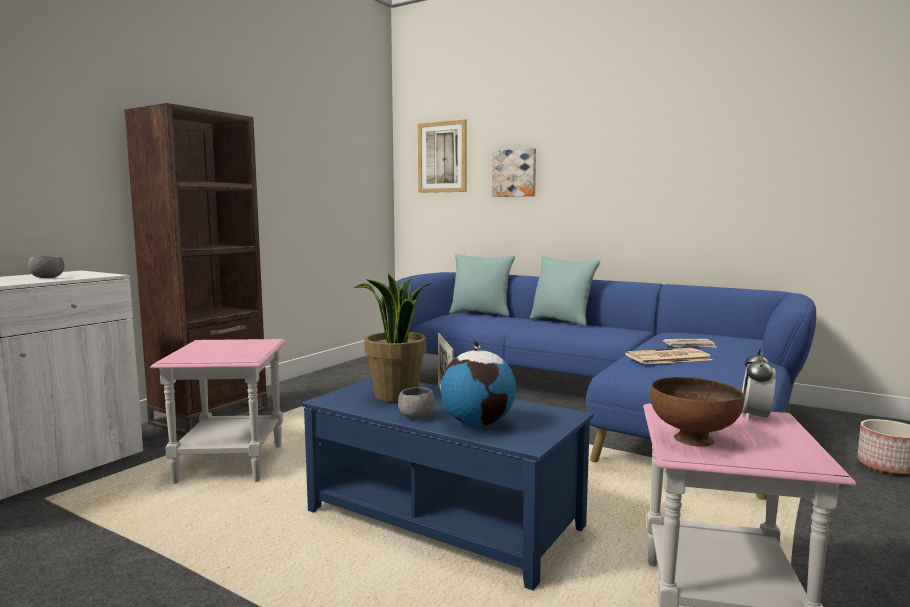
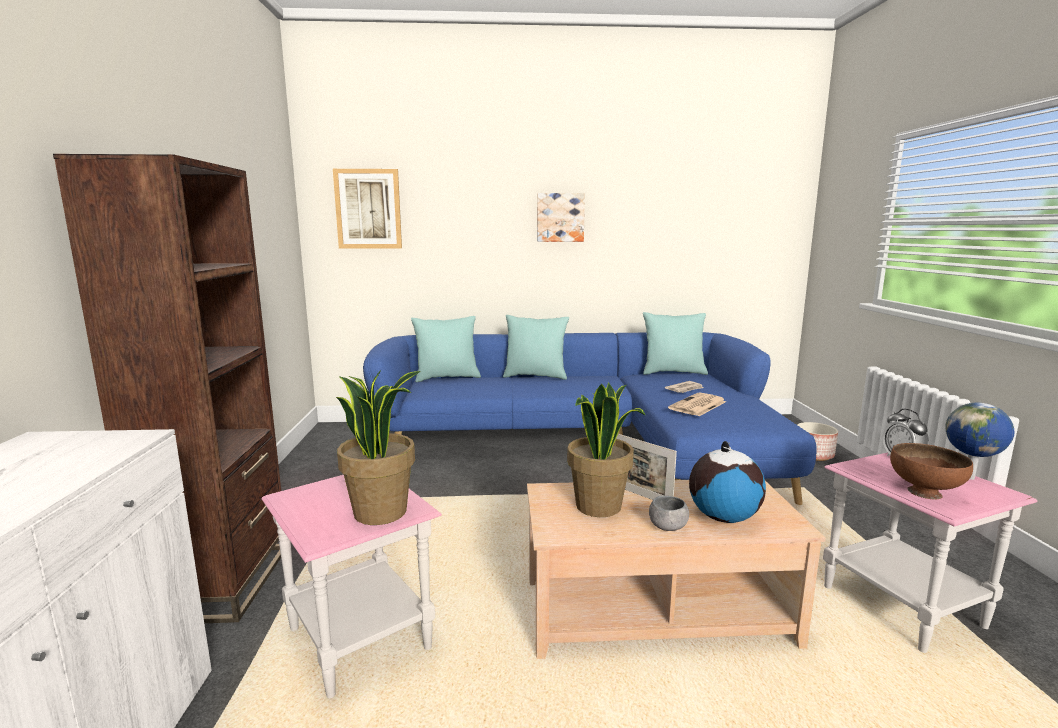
camera: 35 degrees left, 5 degrees up
(47, 278) = (50, 467): grey bowl -> none
(228, 356) = (381, 512): none -> potted plant
(445, 518) = (655, 610): blue coffee table -> beige coffee table
(514, 173) = (459, 230): picture -> picture (560, 217)
(721, 335) = (673, 372): none -> turquoise pillow
(805, 446) = (970, 478): none -> globe

